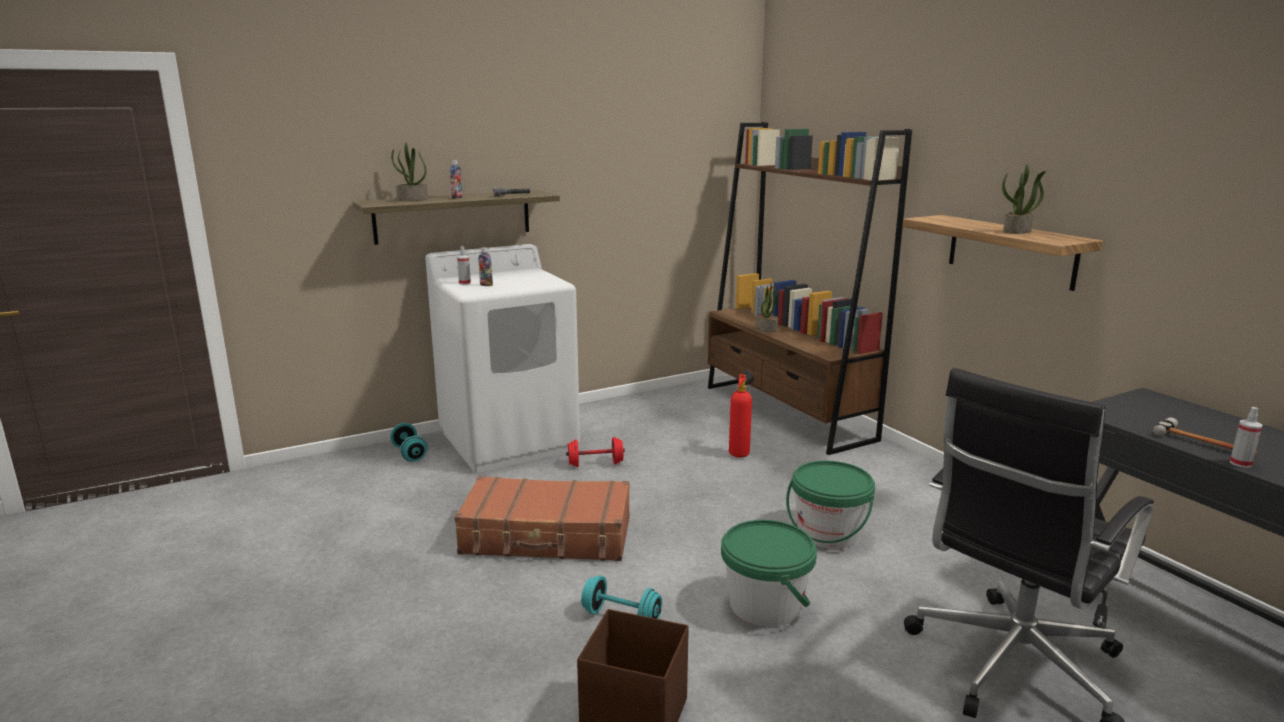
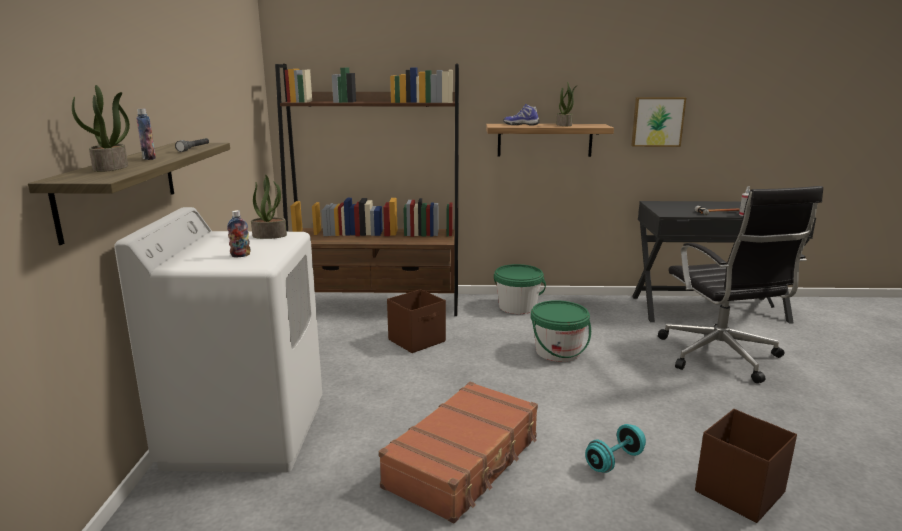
camera: 60 degrees left, 0 degrees up
(409, 454) = (176, 508): turquoise dumbbell -> none
(464, 283) = (211, 261): spray bottle -> none
(595, 464) = (359, 401): red dumbbell -> none
(740, 453) = (417, 340): fire extinguisher -> brown storage box
(765, 605) = (629, 401): green bucket -> green bucket (517, 307)
(767, 329) = (360, 240): potted plant -> potted plant (270, 235)
(963, 222) = (521, 125): none -> shoe
(1197, 251) = (657, 121): none -> picture

